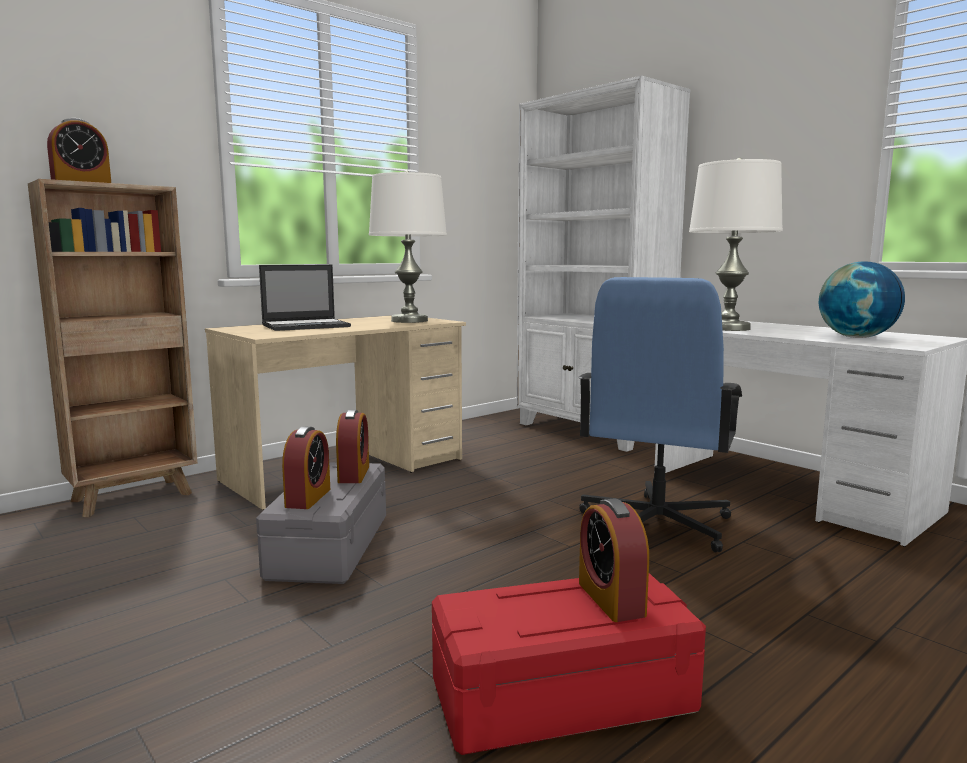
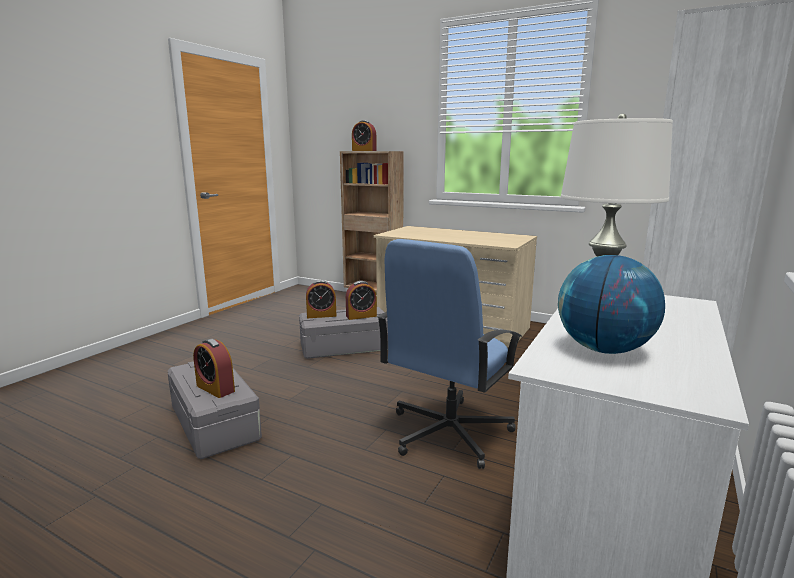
camera: 70 degrees right, 5 degrees up
(307, 326) = (439, 232): laptop -> none
(409, 321) = (497, 240): white table lamp -> none
(562, 694) = (216, 423): red storage box -> grey storage box
(611, 599) = (215, 388): alarm clock -> alarm clock turned 105 degrees counterclockwise
(655, 524) = (448, 433): blue office chair -> blue office chair turned 60 degrees counterclockwise

